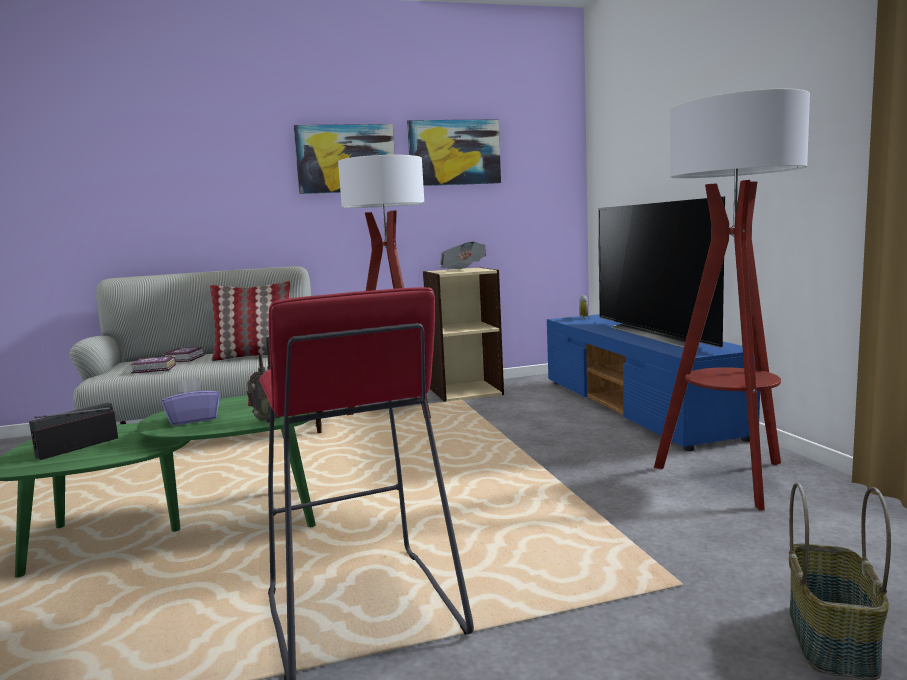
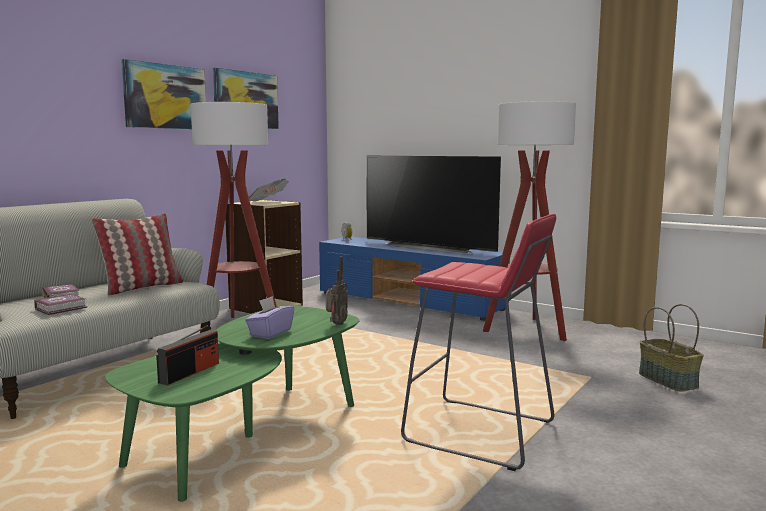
camera: 40 degrees left, 0 degrees up
(77, 447) = (190, 372): radio -> radio turned 150 degrees counterclockwise

